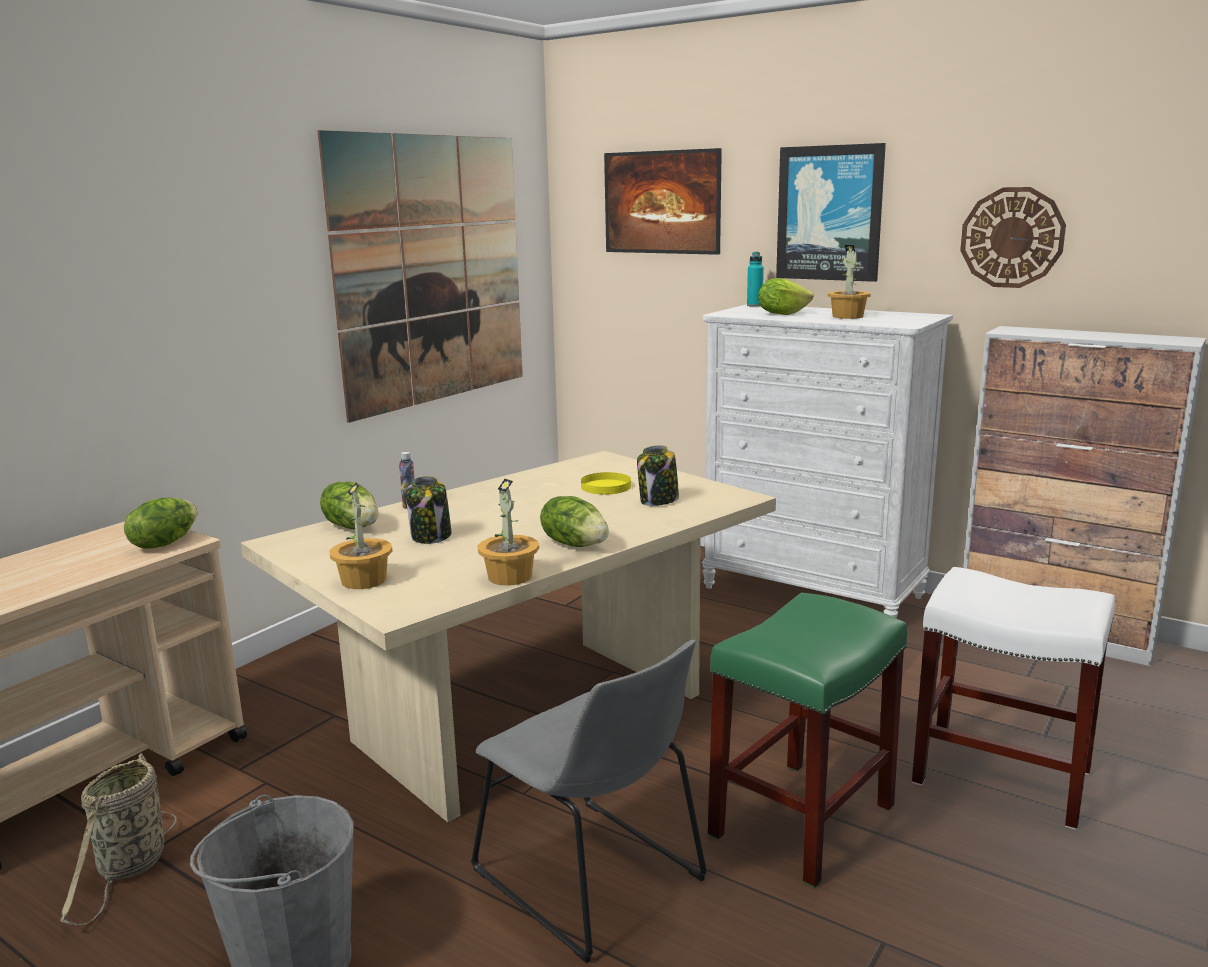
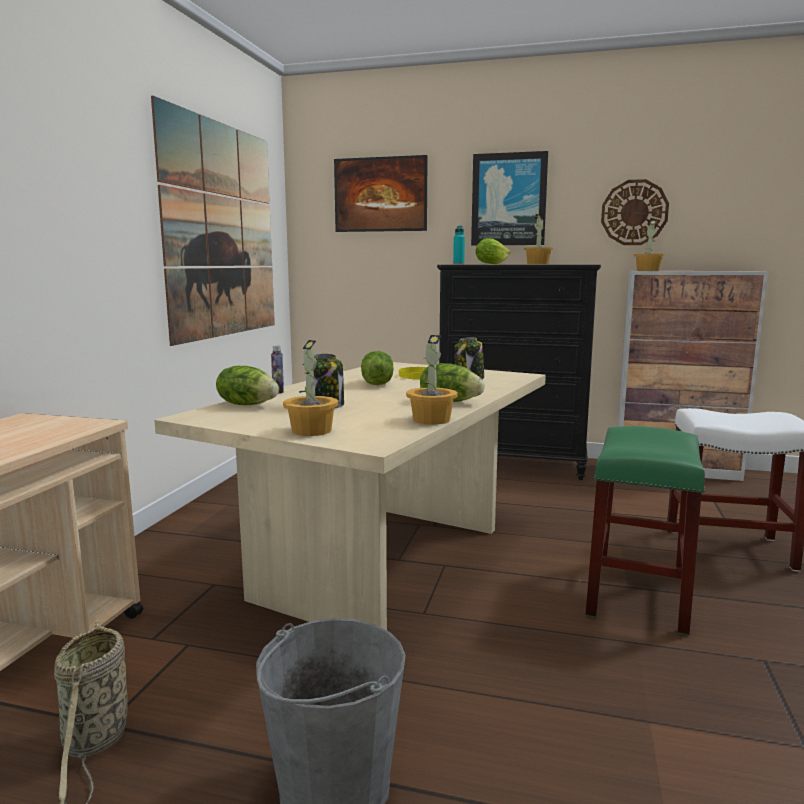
camera: 20 degrees left, 5 degrees down
(164, 543) = (73, 426): lettuce -> lettuce (376, 384)
(594, 880) = (534, 662): grey chair -> none
(813, 592) = (512, 464): white dresser -> black dresser
(1016, 331) = (648, 270): none -> potted plant

